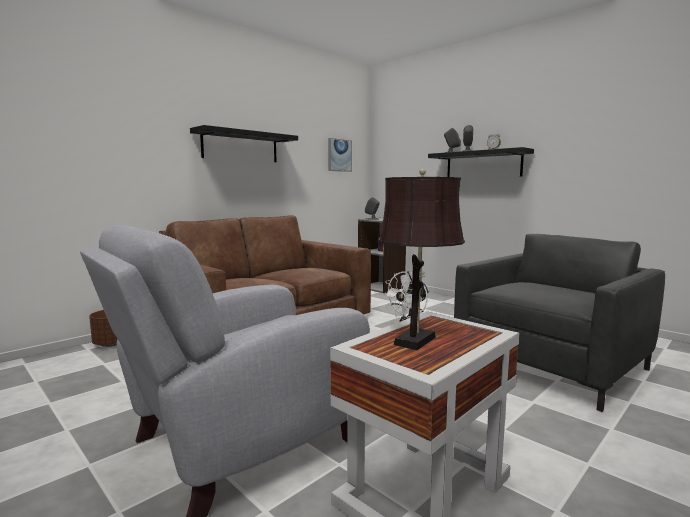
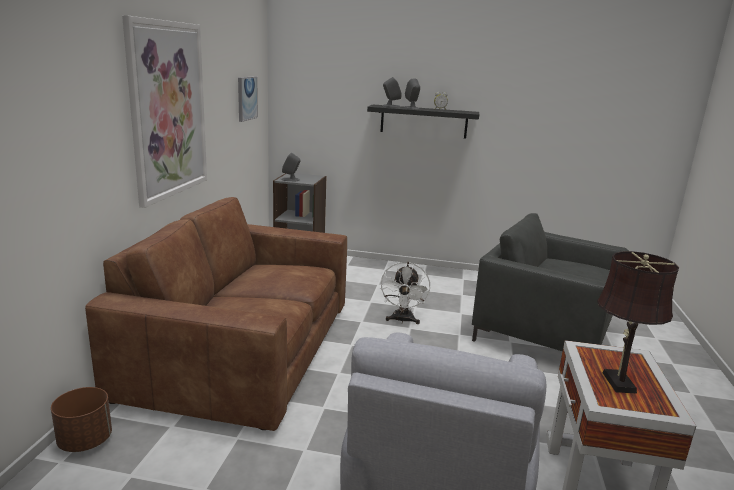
camera: 35 degrees left, 10 degrees up
(240, 146) = (168, 110): black shelf -> picture
(550, 364) = (543, 332): grey armchair -> grey armchair turned 75 degrees counterclockwise

